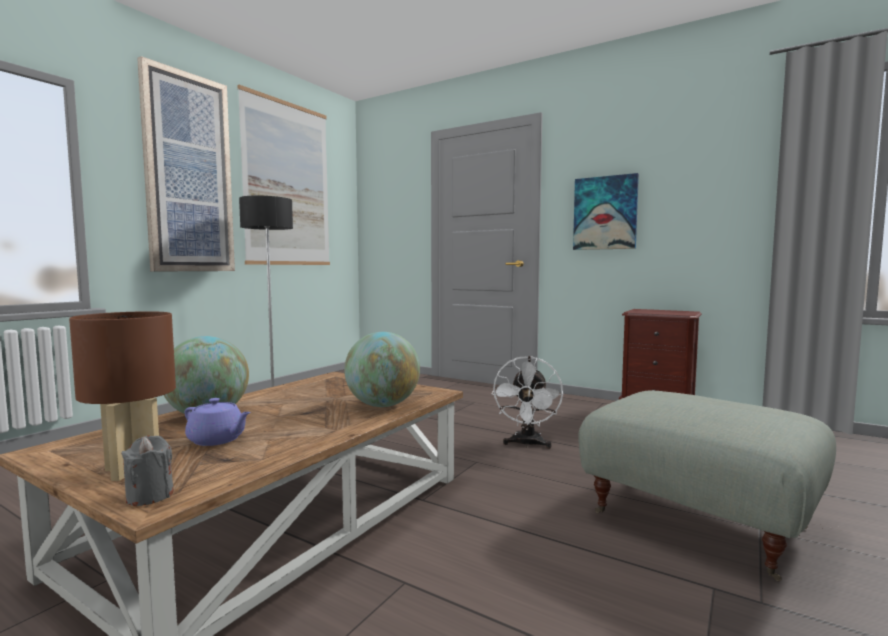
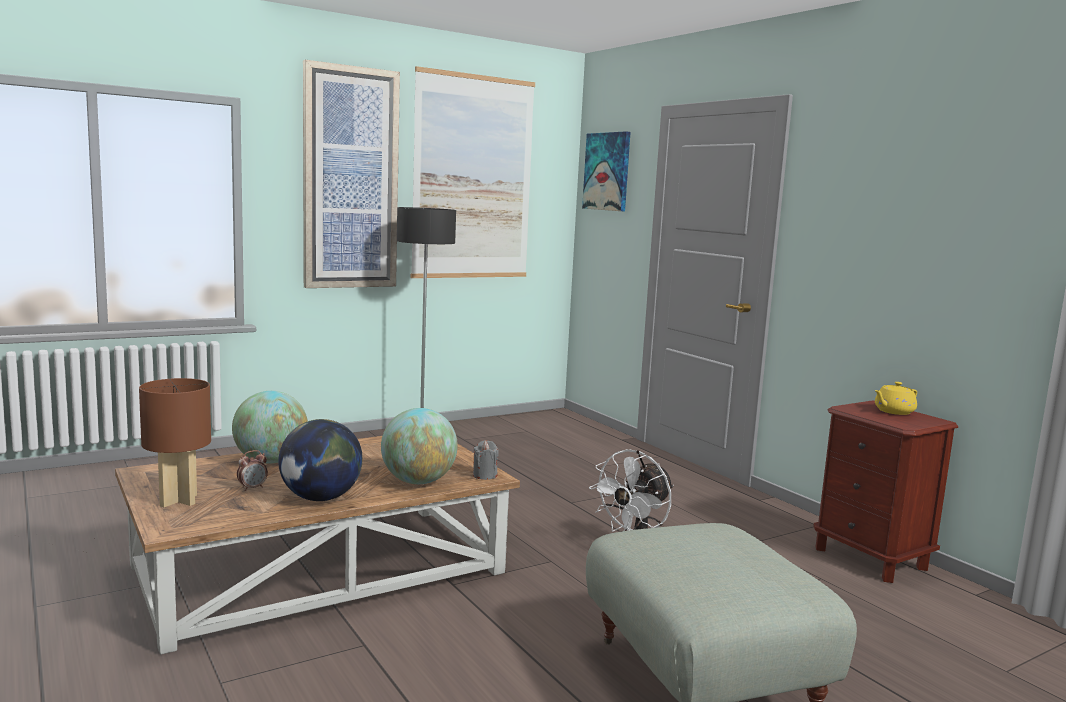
camera: 25 degrees right, 5 degrees up
(150, 496) = (170, 523): grey candle -> grey candle (485, 475)
(217, 440) = (252, 488): purple teapot -> alarm clock
(309, 434) = (321, 498): none -> globe
(605, 213) = (854, 253): picture -> picture (607, 171)
(659, 310) = (893, 411): none -> yellow teapot

